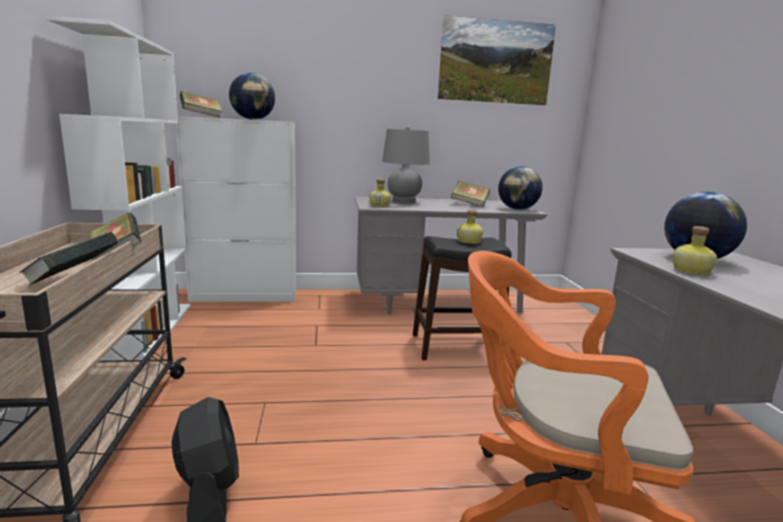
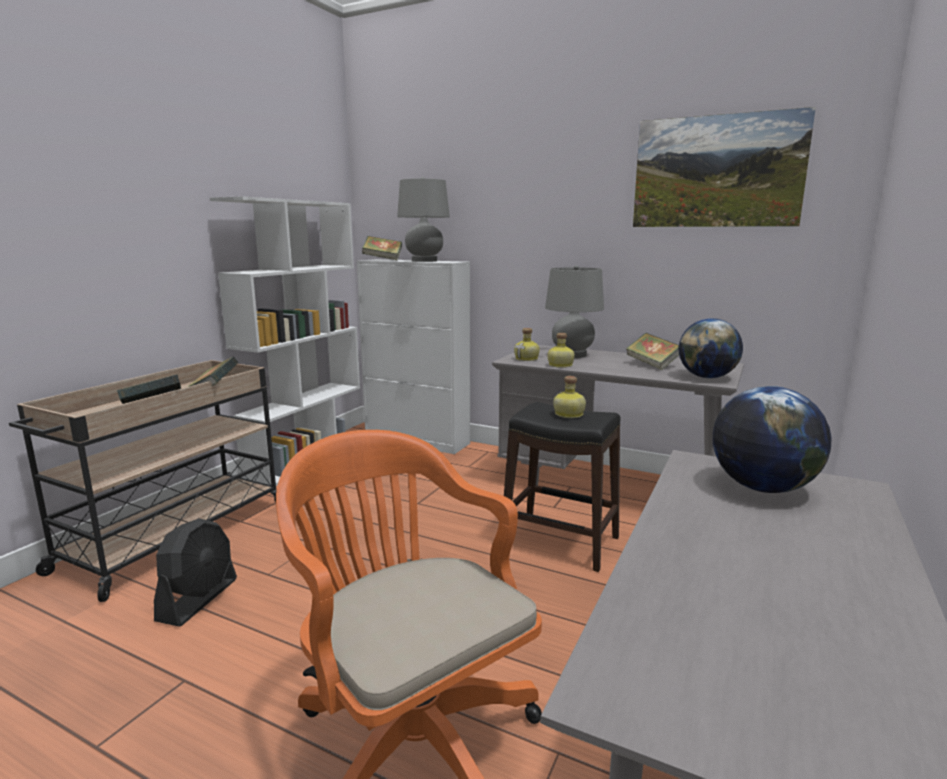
camera: 35 degrees right, 0 degrees up
(253, 119) = (424, 261): globe -> grey table lamp
(691, 271) = (687, 502): bottle -> bottle (559, 365)

